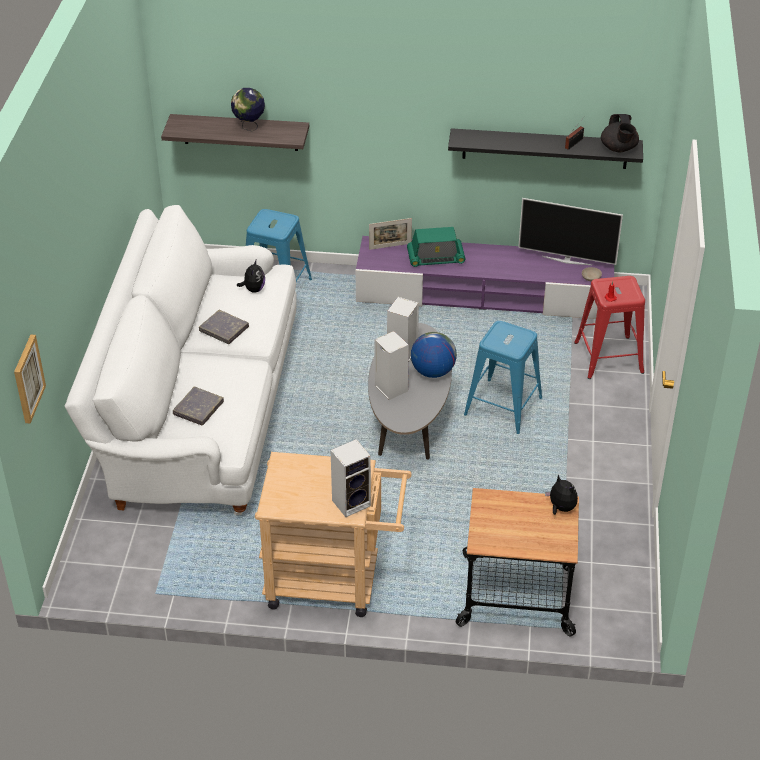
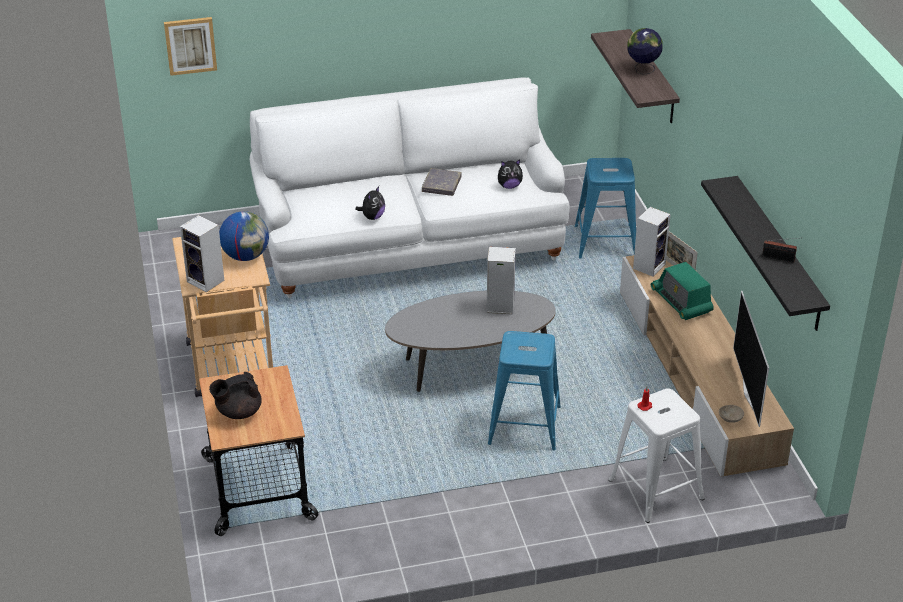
camera: 70 degrees right, 5 degrees down
(198, 408) = (328, 198): grey book -> none
(390, 388) = (443, 310): speaker -> speaker (649, 265)
(432, 371) = (484, 331): globe -> globe (246, 256)
(484, 294) = (698, 375): purple tv stand -> beige tv stand
(560, 508) = (282, 426): plush toy -> plush toy (372, 217)
(608, 357) = (655, 489): red stool -> white stool
(618, 148) = (795, 290): black teapot -> black teapot (238, 412)

